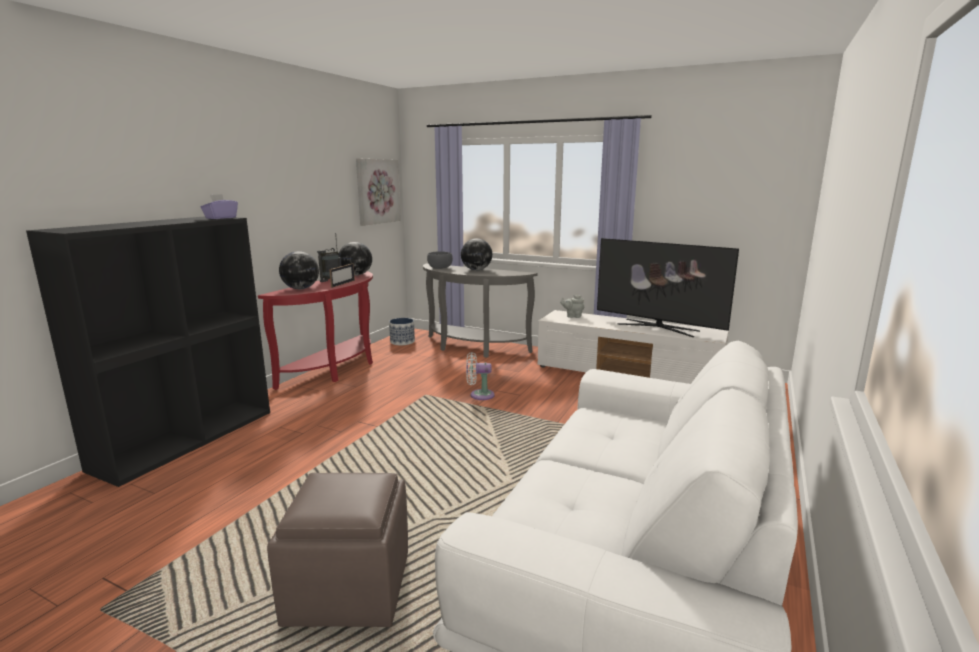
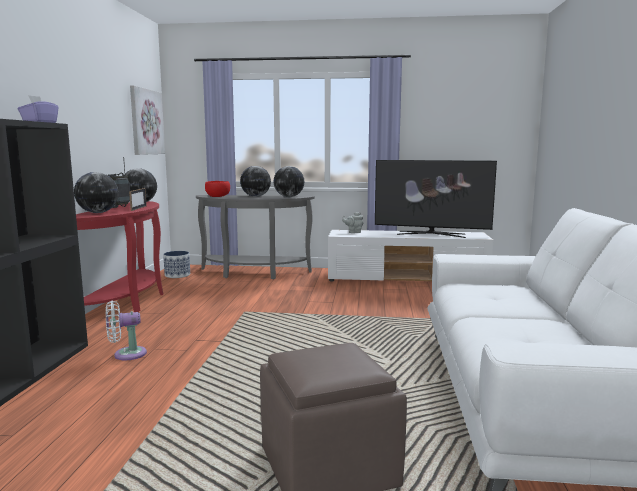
camera: 20 degrees left, 5 degrees down
(440, 268) = (218, 196): grey bowl -> red bowl
(479, 395) = (296, 306): white fan -> white fan (126, 354)
(507, 273) = (289, 197): none -> globe

